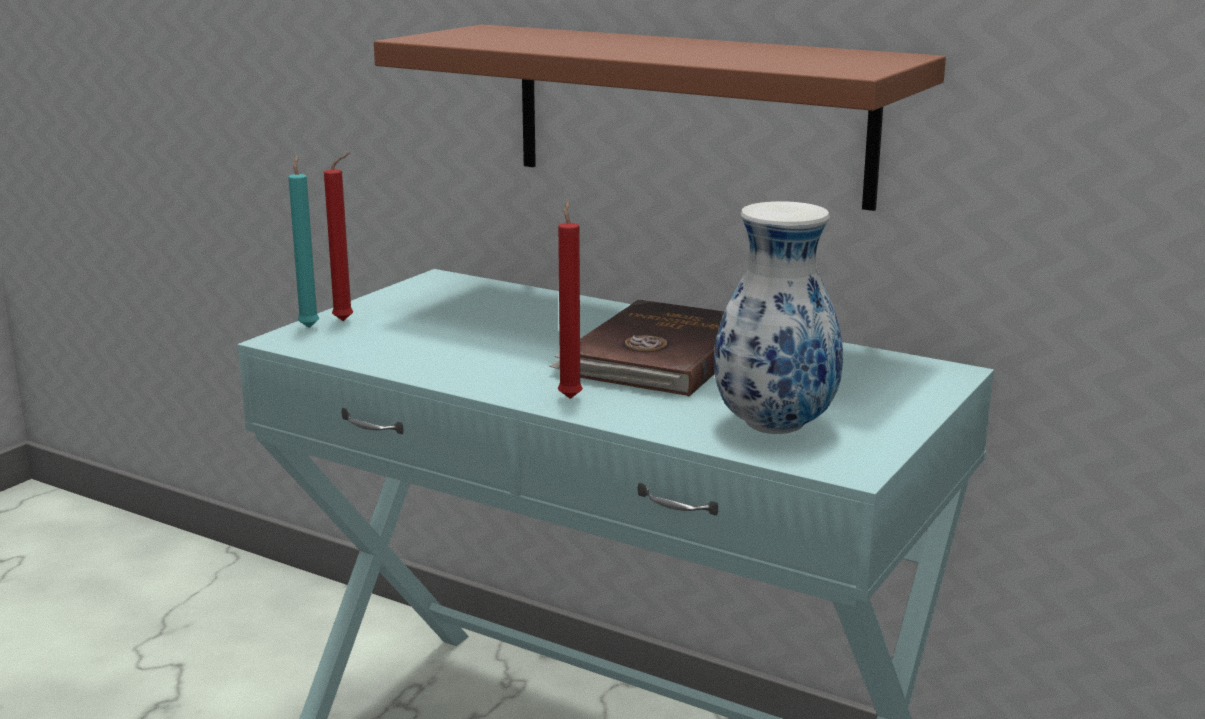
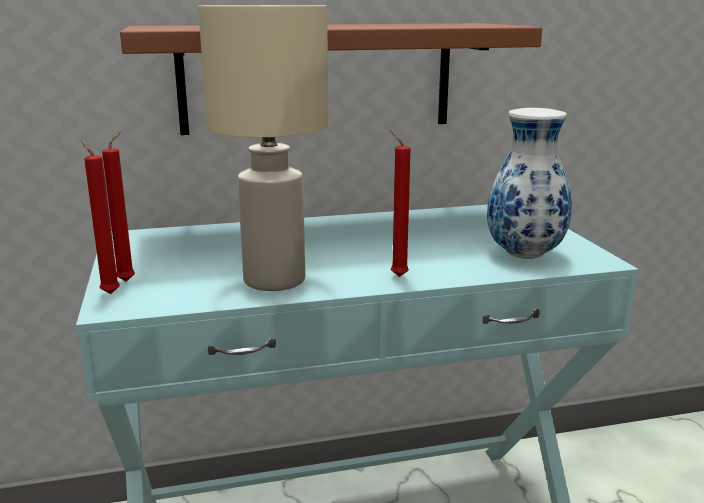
camera: 45 degrees left, 0 degrees up
(309, 326) = (109, 293): turquoise candle -> red candle
(454, 360) = (274, 280): none -> beige table lamp
(657, 356) = (377, 240): brown book -> none

